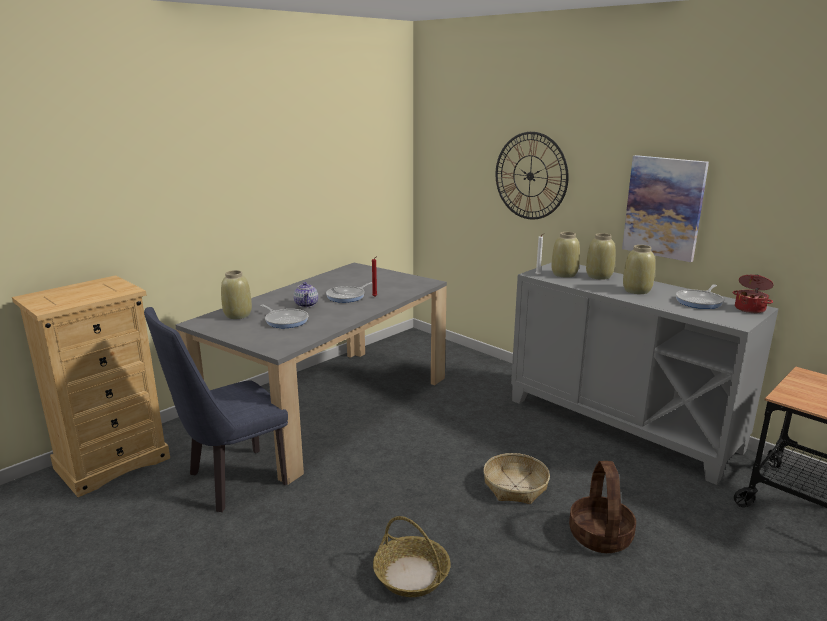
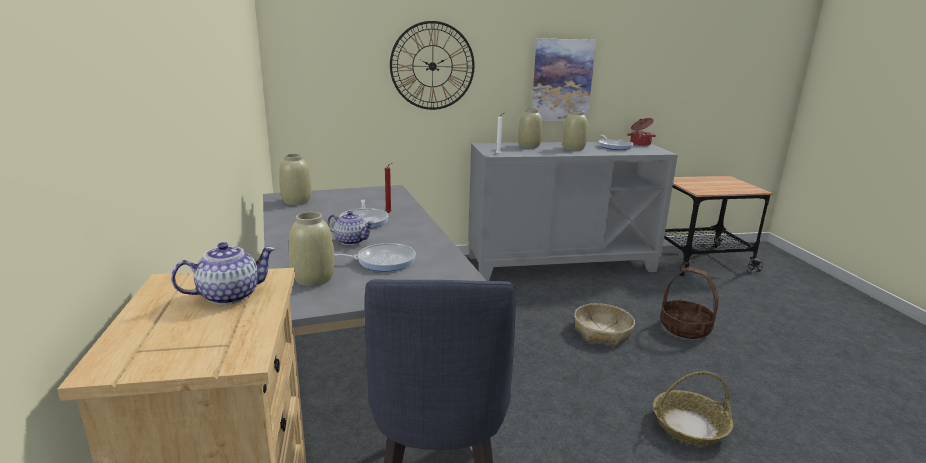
camera: 55 degrees left, 0 degrees up
(102, 291) = (228, 295): none -> teapot
(563, 274) = (509, 150): beige vase -> beige vase (296, 201)

